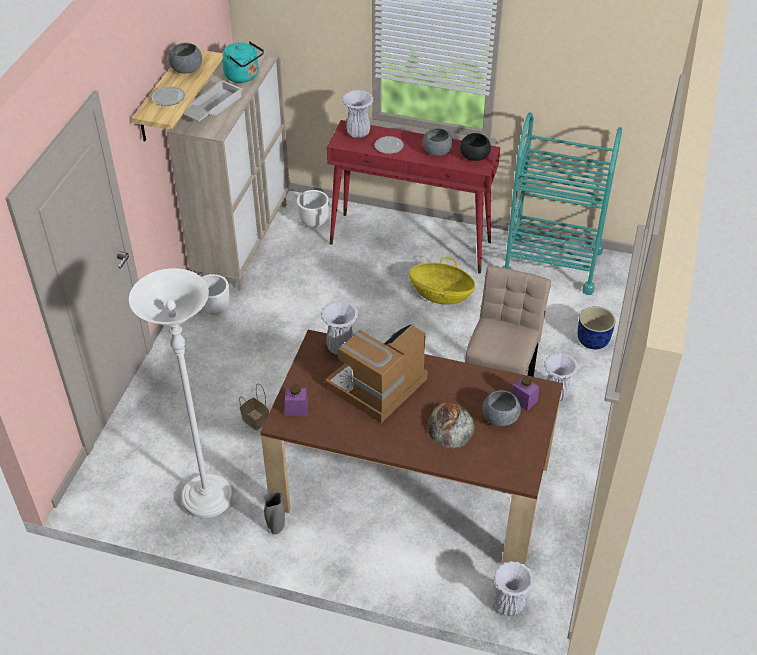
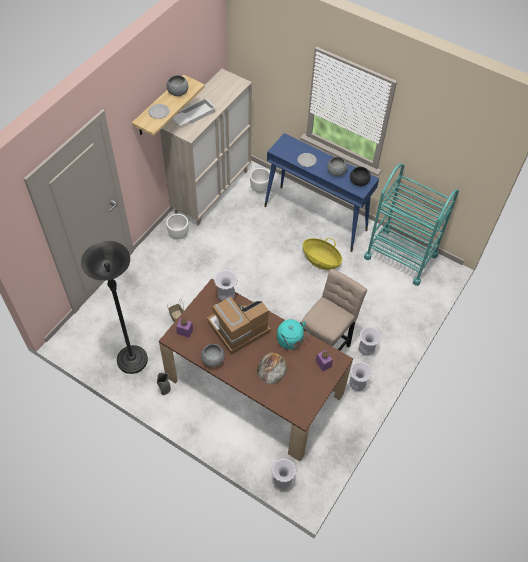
camera: 15 degrees right, 10 degrees up
(207, 498) = (132, 360): white floor lamp -> black floor lamp
(244, 76) = (222, 96): turquoise kettle -> turquoise kettle (291, 341)
(358, 133) = (291, 145): white vase -> white vase (357, 384)
(411, 243) = (315, 218): red console table -> blue console table
(500, 417) = (304, 371): grey bowl -> grey bowl (213, 359)
(593, 340) = (405, 318): blue planter -> none

